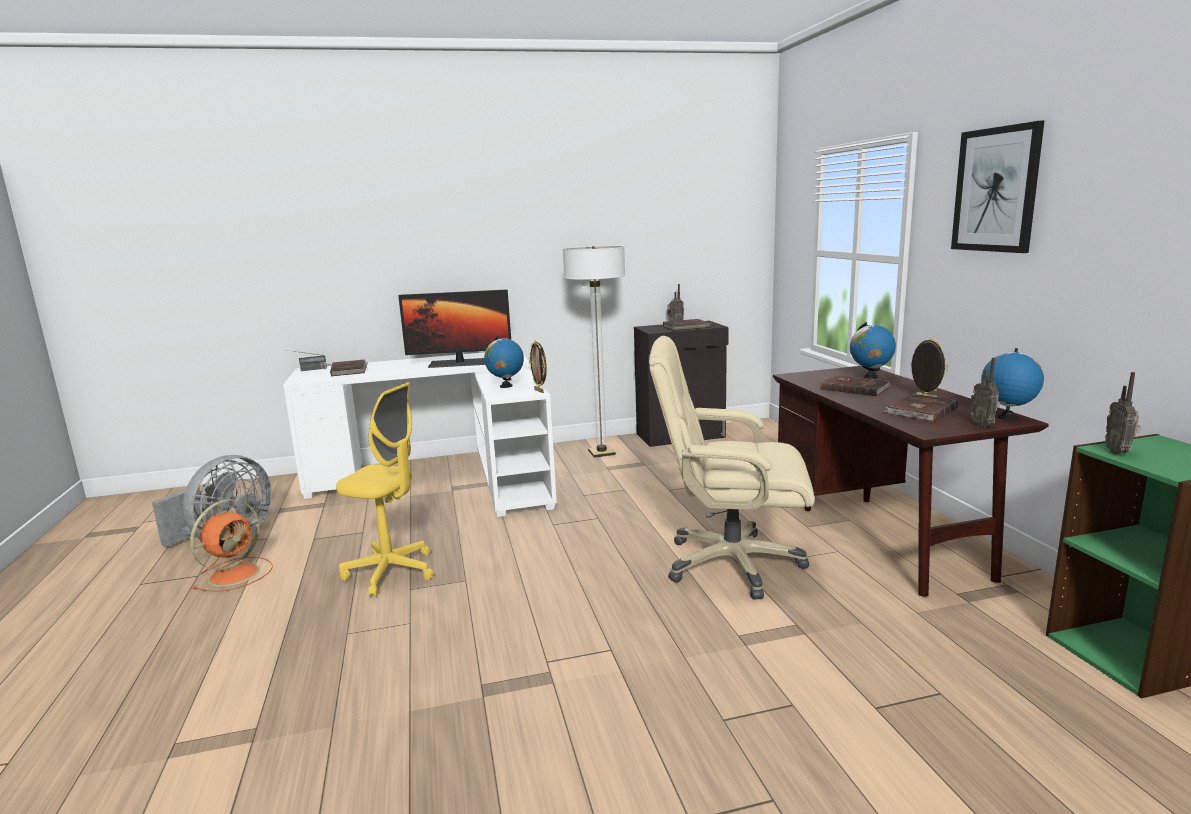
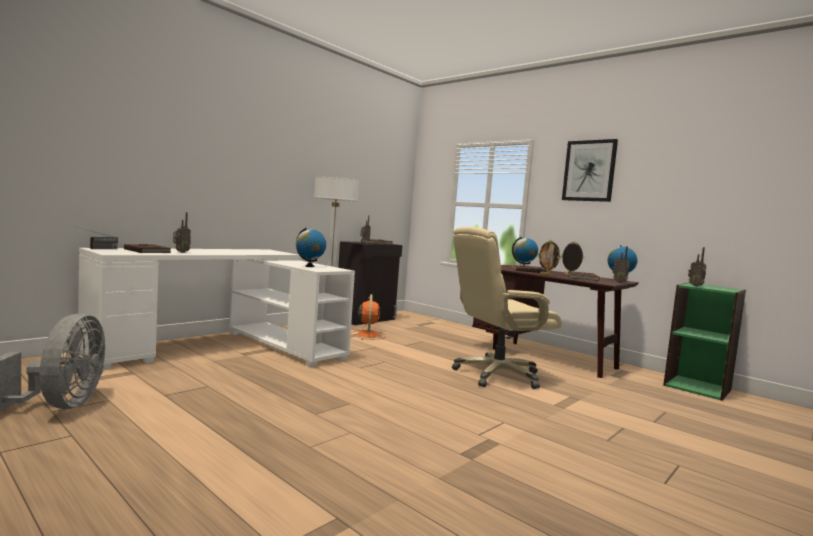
camera: 35 degrees left, 10 degrees down
(236, 573) = (119, 427): orange fan -> orange fan (368, 335)
(379, 370) = (180, 252): none -> radio
(391, 572) = (281, 406): yellow office chair -> none
(460, 363) = (244, 252): monitor -> none
(539, 391) = (343, 269): picture frame -> picture frame (547, 274)

